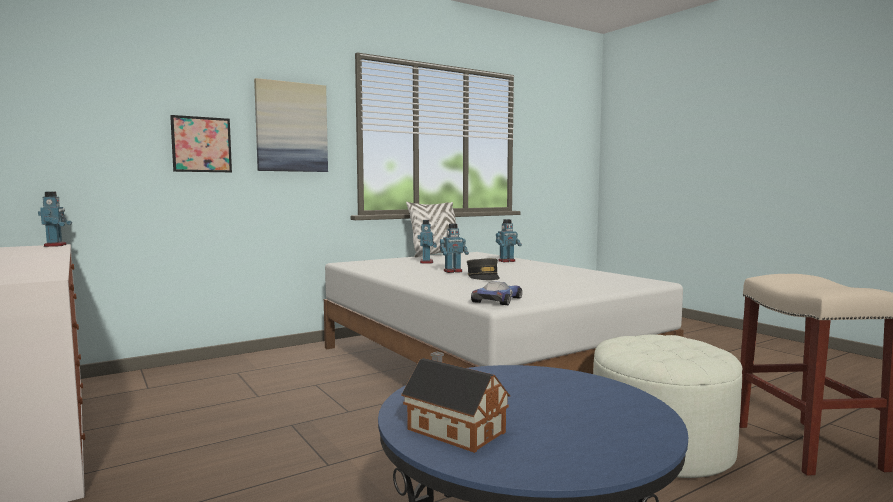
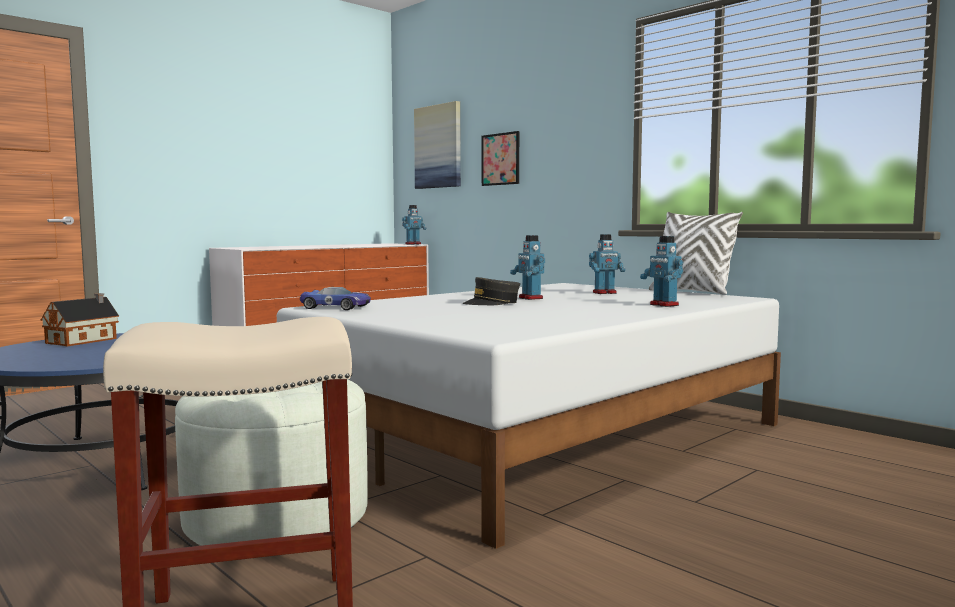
camera: 80 degrees right, 0 degrees up
(291, 127) = (567, 129): picture -> picture (438, 146)

